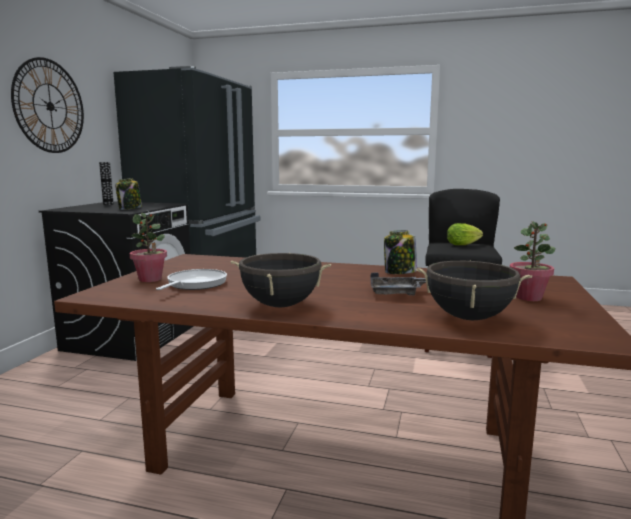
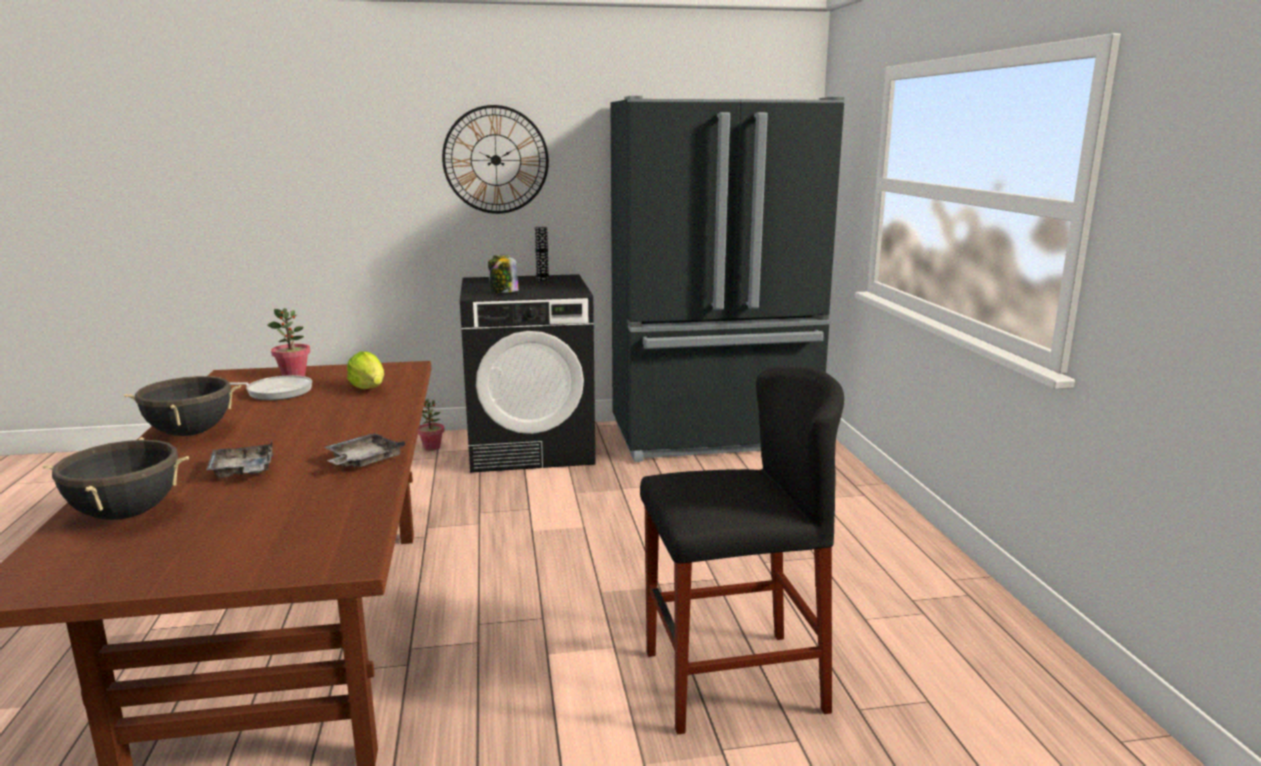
camera: 65 degrees right, 5 degrees up
(399, 272) = (363, 461): jar -> grey tray
(462, 245) = (723, 489): lettuce -> lettuce (369, 388)
(529, 297) = (221, 544): potted plant -> potted plant (432, 447)

